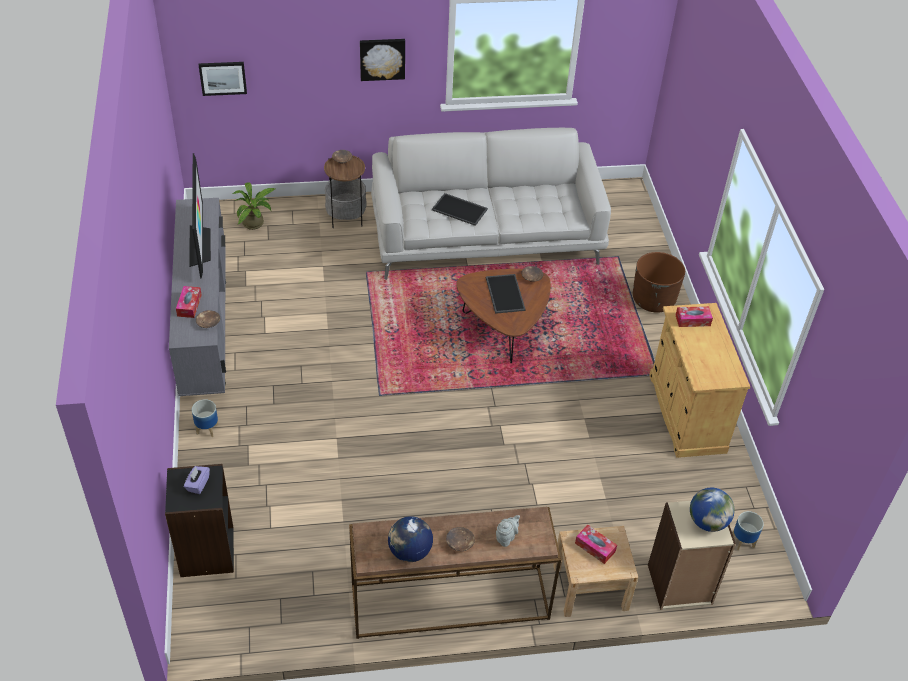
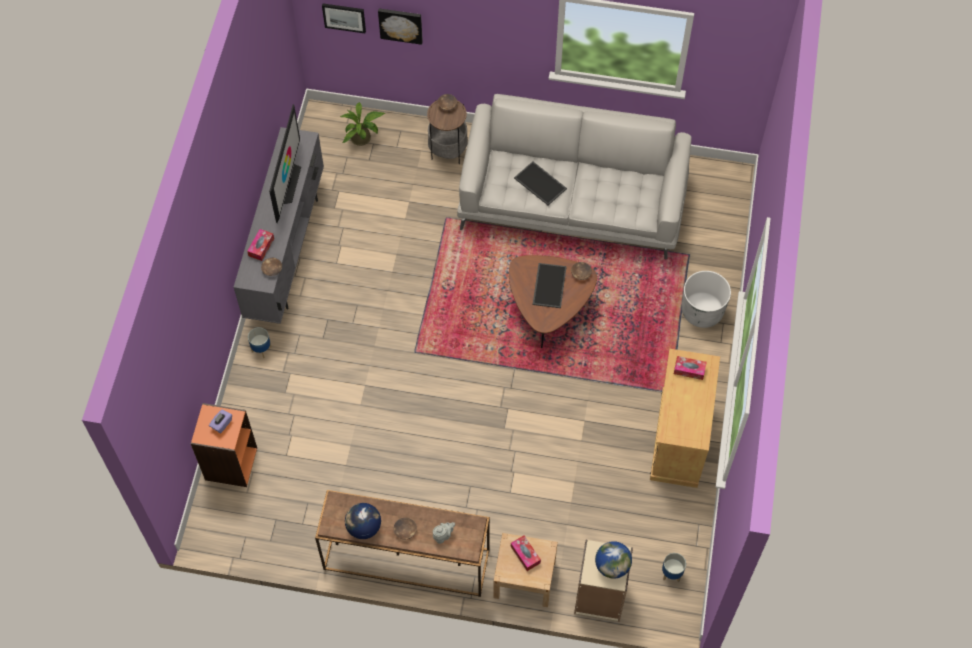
camera: 20 degrees right, 15 degrees up
(206, 552) = (230, 463): black bookcase -> orange bookcase
(382, 58) = (493, 29): picture -> picture (401, 24)
(653, 299) = (702, 311): brown planter -> white planter

